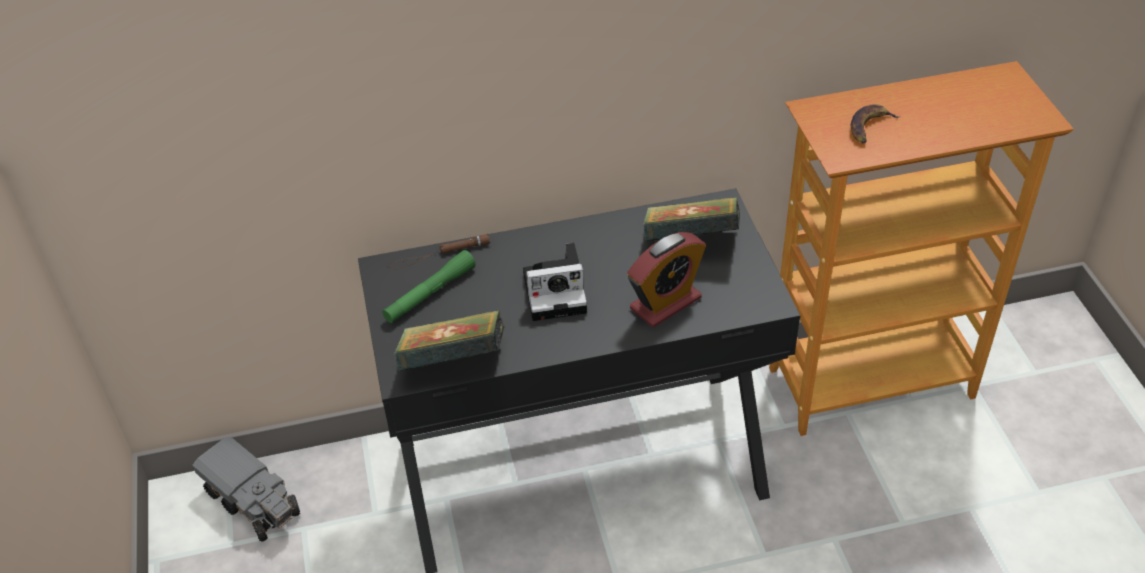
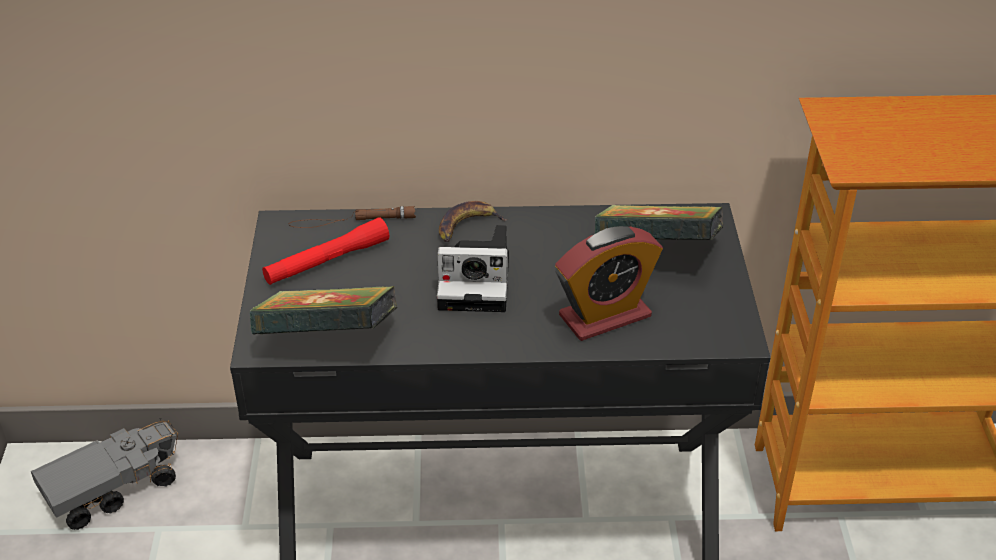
camera: 10 degrees right, 5 degrees down
(254, 502) = (114, 489): toy truck -> toy truck turned 90 degrees counterclockwise
(430, 294) = (327, 261): green flashlight -> red flashlight
(869, 127) = (898, 139): banana -> banana (467, 226)

